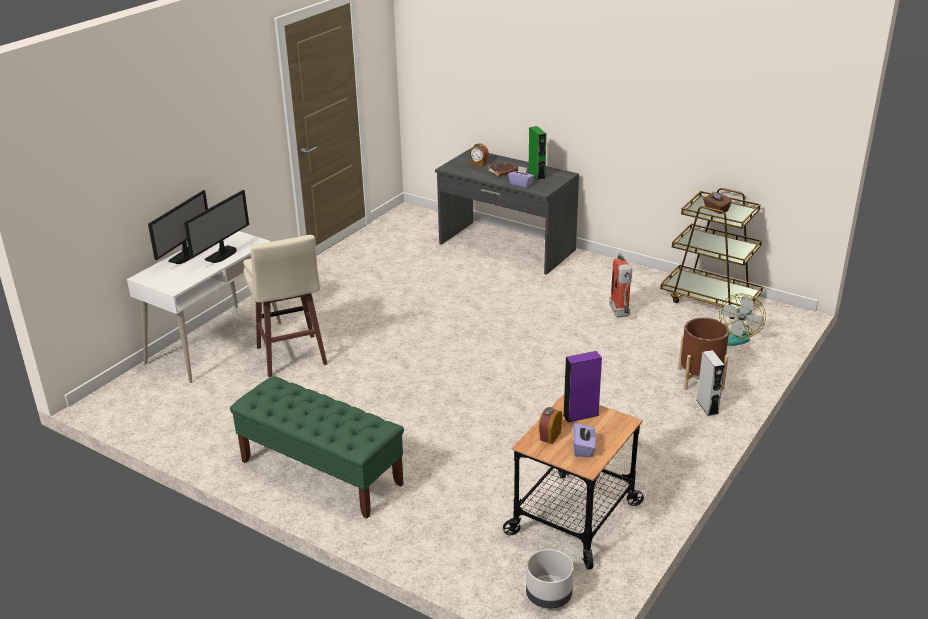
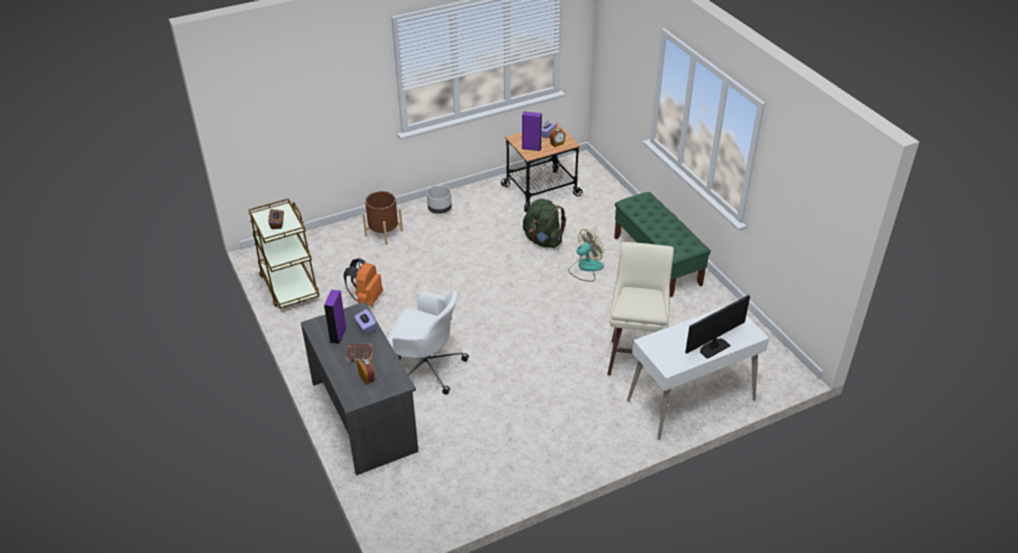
camera: 150 degrees left, 10 degrees up
(222, 255) = (681, 336): monitor -> none
(493, 287) = (426, 367): none -> white office chair
(498, 443) = (543, 240): none -> green backpack
(536, 175) = (338, 335): green speaker -> purple speaker
(548, 596) = (583, 168): grey planter -> grey planter (440, 209)
(620, 314) = (366, 299): fire extinguisher -> orange backpack
(707, 407) = (405, 216): grey speaker -> none
(735, 335) = (319, 251): fan -> fan (585, 268)

